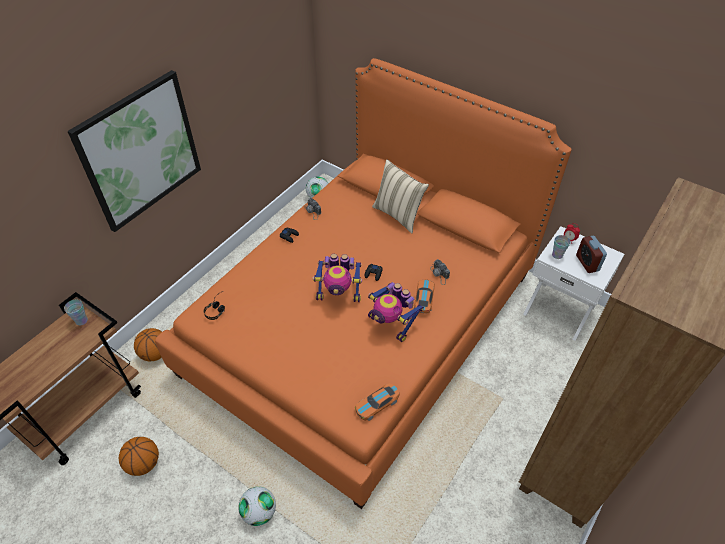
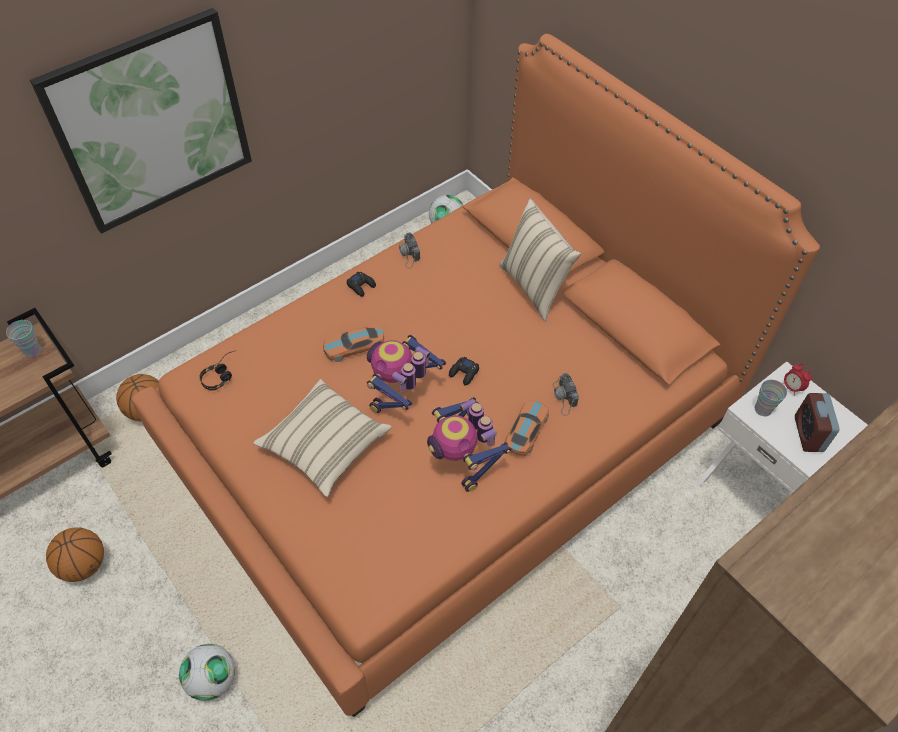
camera: 15 degrees right, 5 degrees up
(301, 336) = (325, 445): none -> beige pillow
(339, 294) = (401, 394): toy robot -> toy robot turned 105 degrees clockwise
(377, 404) = (397, 580): toy car -> toy car (354, 346)

